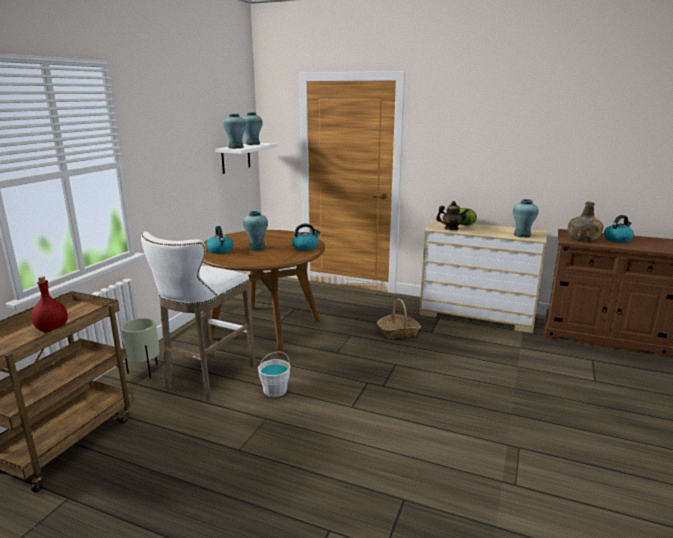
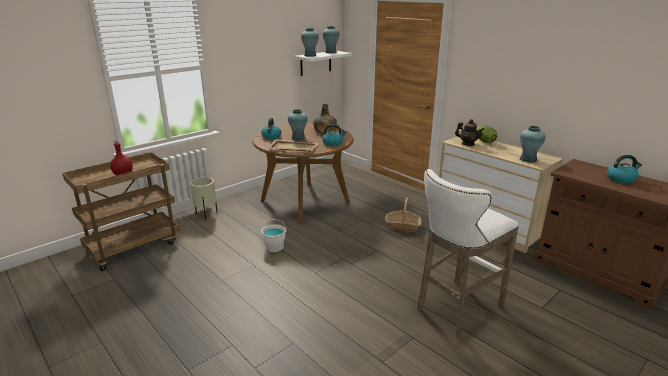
camera: 25 degrees right, 5 degrees up
(208, 378) = (240, 228): white stool -> white stool (456, 309)
(263, 258) = (292, 147): none -> beige tray
(583, 239) = (582, 172): green bottle -> green bottle (324, 131)

